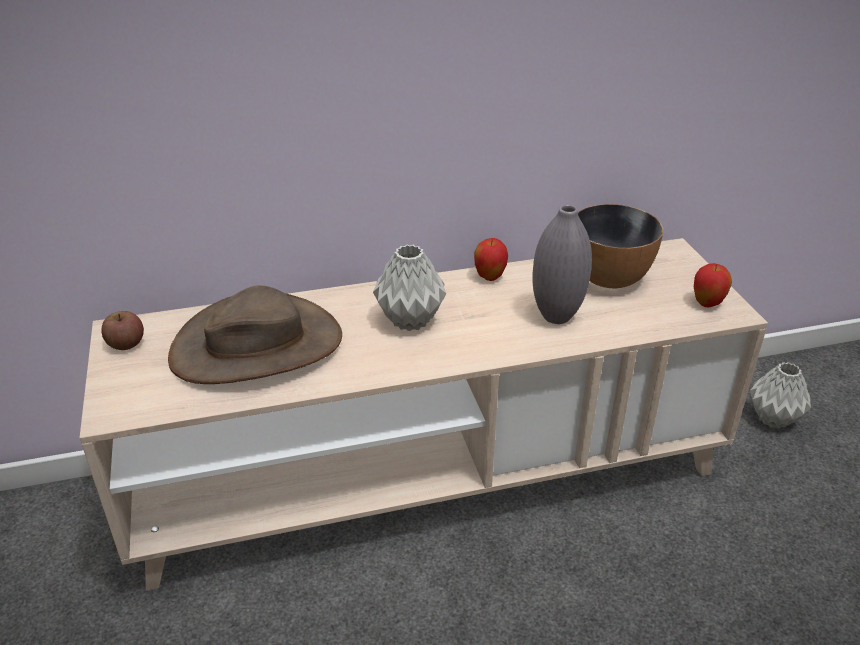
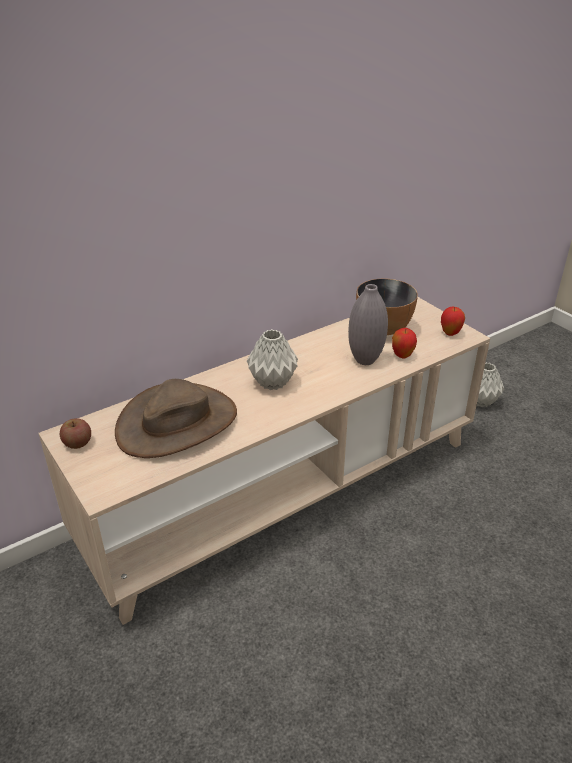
camera: 20 degrees left, 0 degrees up
(489, 277) = (307, 343): apple -> apple (402, 356)

